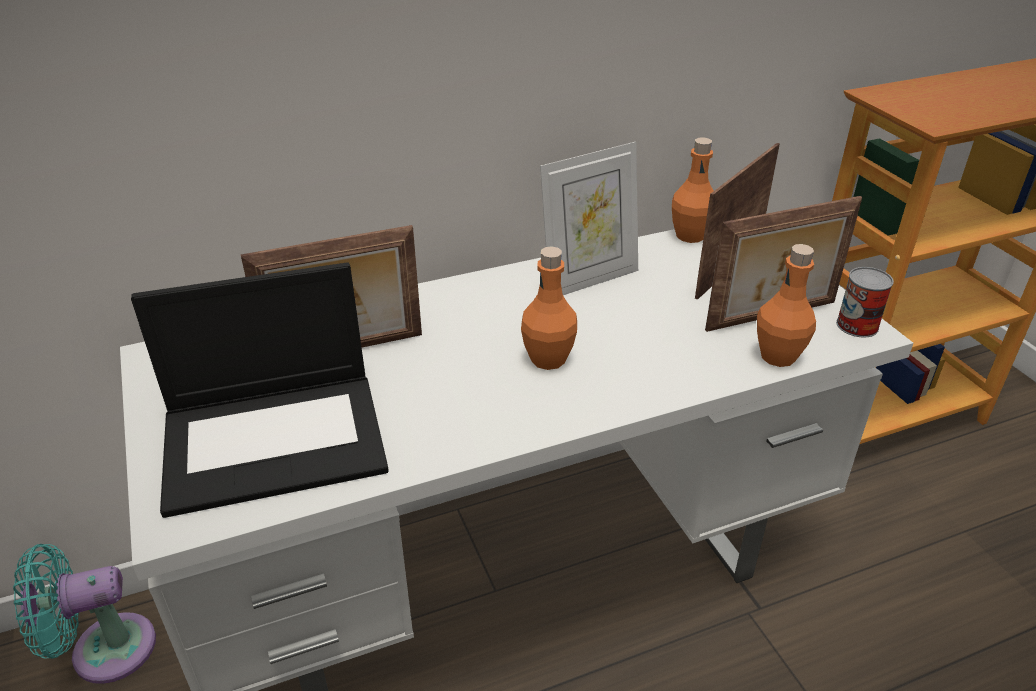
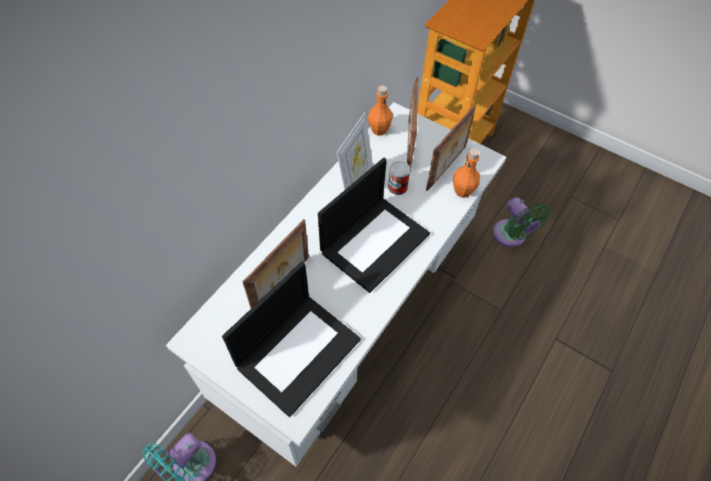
camera: 35 degrees left, 20 degrees up
(548, 359) = (375, 242): orange bottle -> laptop
(857, 325) = (481, 157): can -> can (397, 187)
(931, 598) = (511, 236): none -> green fan

